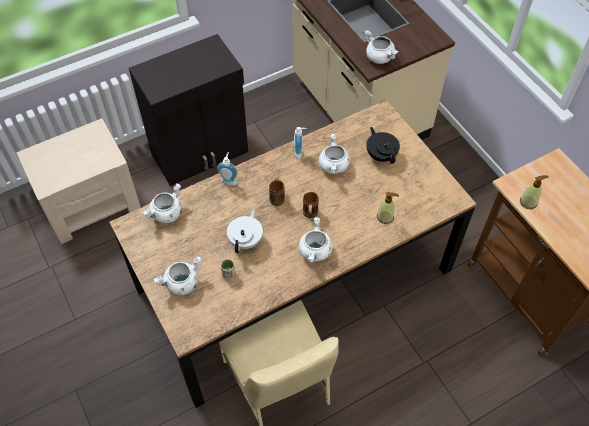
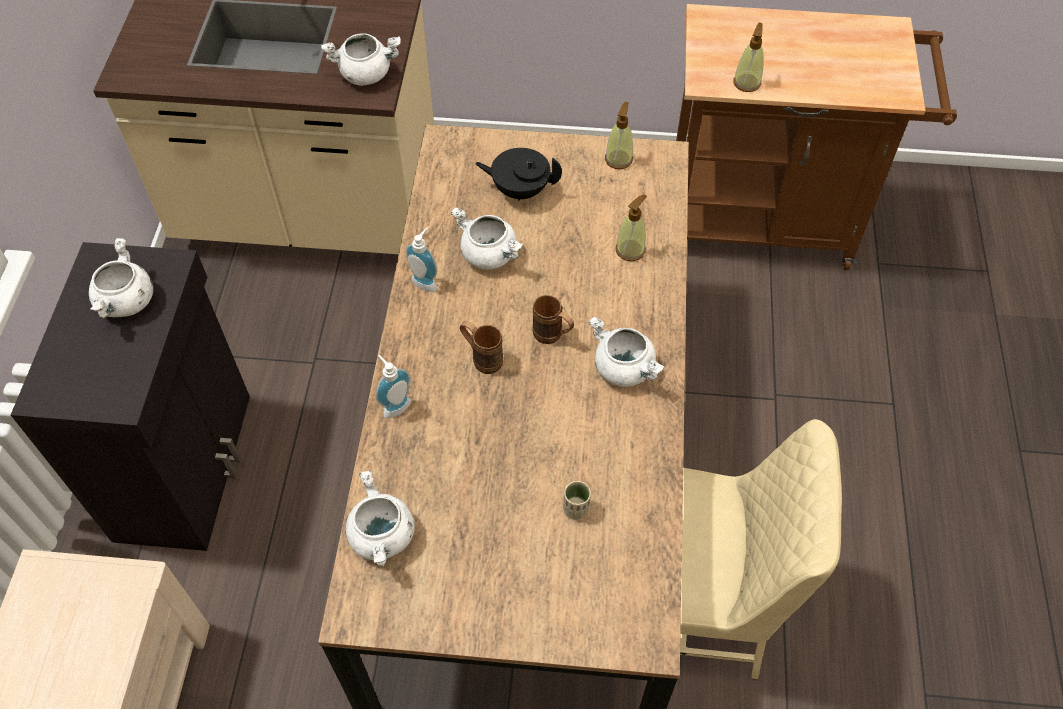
camera: 55 degrees left, 0 degrees up
(182, 284) = (543, 590): white cooking pot -> white cooking pot (127, 302)
(246, 240) = (531, 448): white teapot -> none
(436, 181) = (618, 159): none -> soap dispenser

